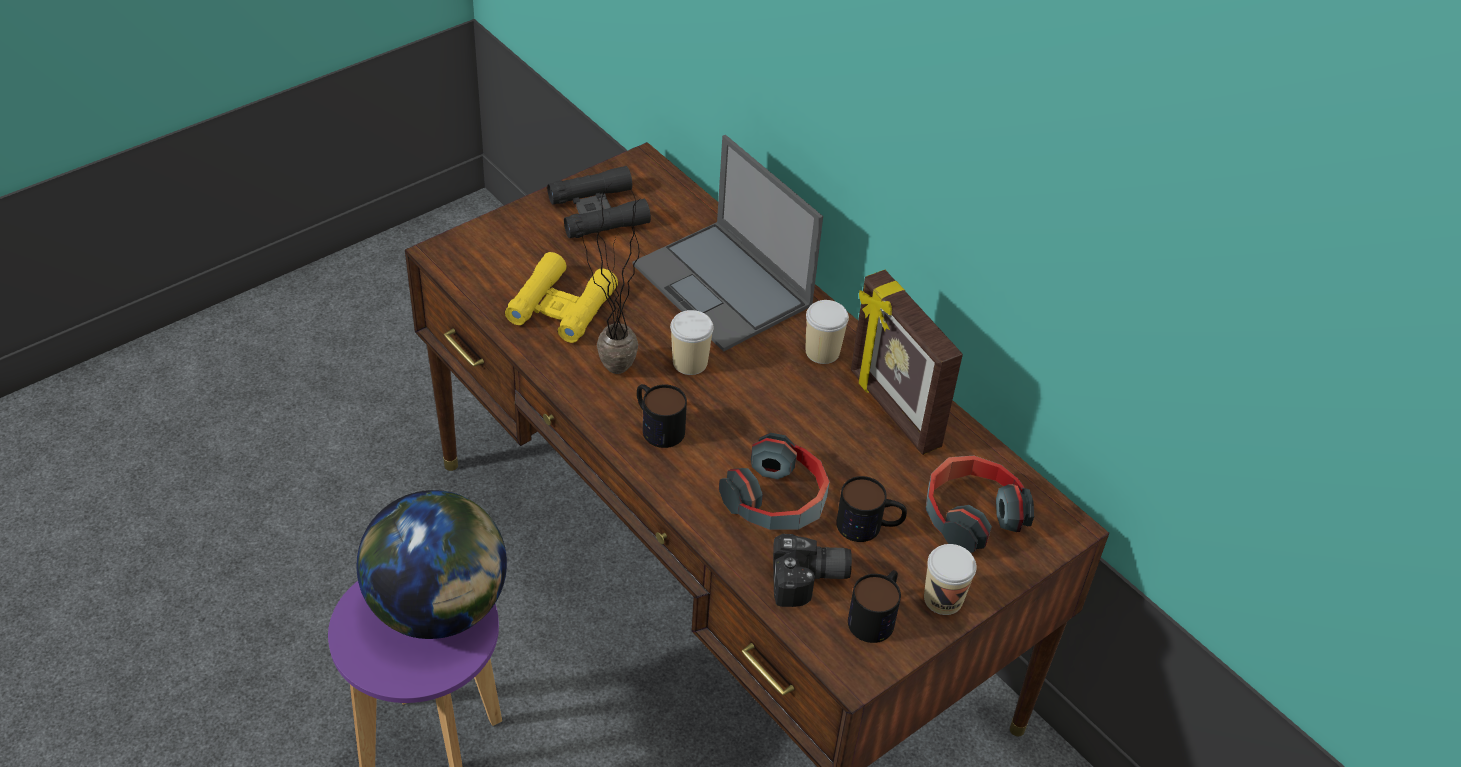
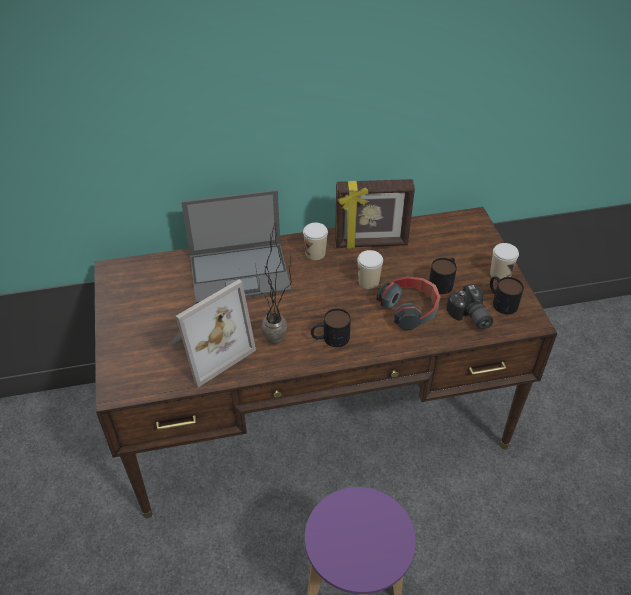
camera: 60 degrees left, 0 degrees up
(439, 607) = (352, 517): globe -> none
(561, 307) = (207, 348): yellow binoculars -> picture frame
(598, 212) = (138, 303): black binoculars -> none
(690, 362) = (290, 307): cup -> cup (368, 281)
(809, 581) = (469, 317): camera -> camera turned 135 degrees clockwise
(970, 514) = (452, 244): headphones -> none

